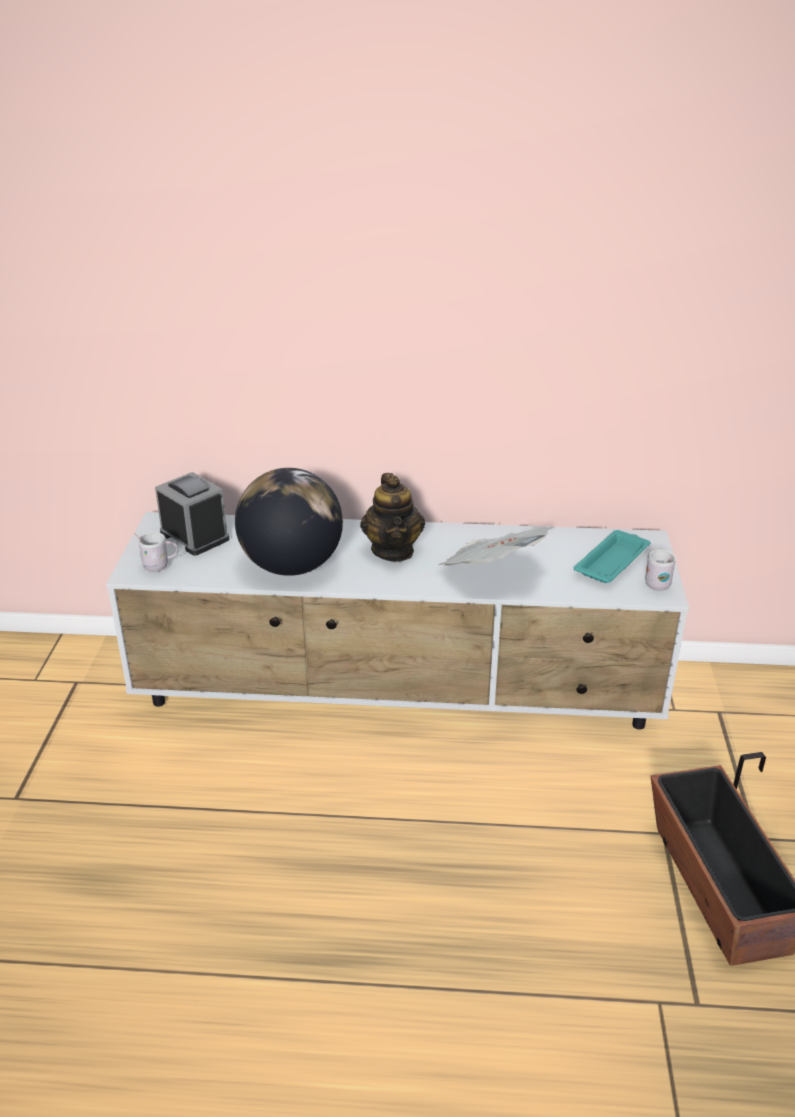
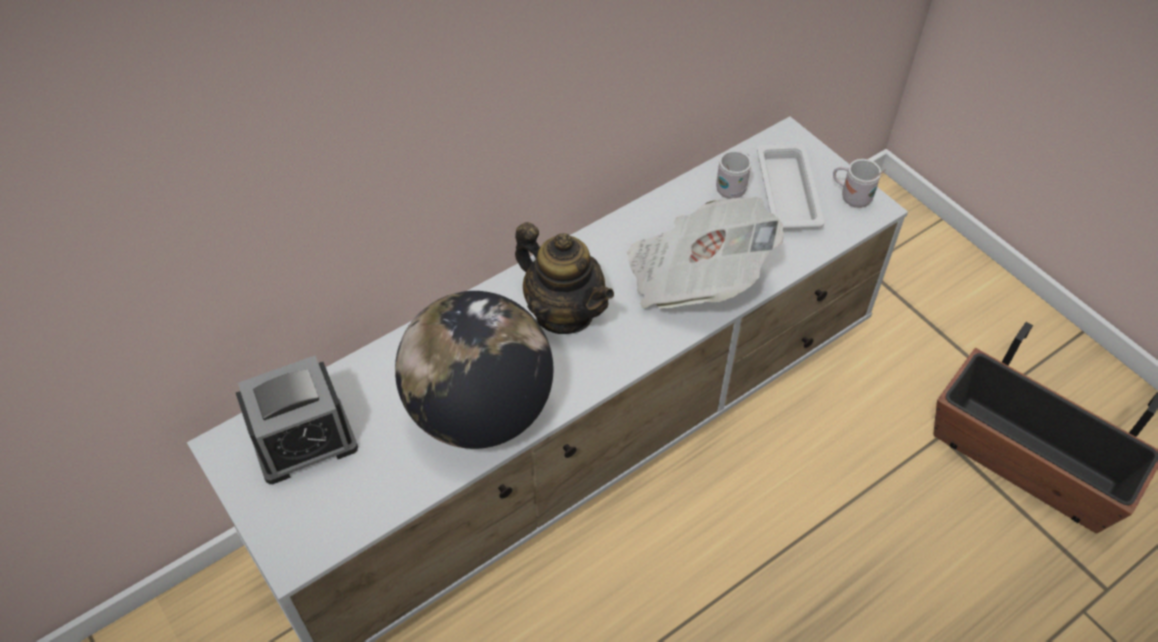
camera: 40 degrees left, 20 degrees up
(160, 566) = (317, 521): white mug -> white mug (733, 187)
(194, 536) = (304, 441): alarm clock -> alarm clock turned 150 degrees clockwise
(612, 561) = (787, 190): turquoise tray -> white tray

